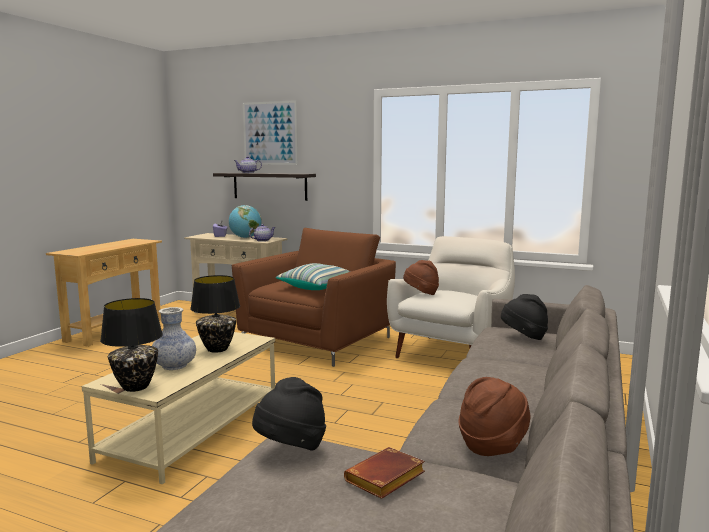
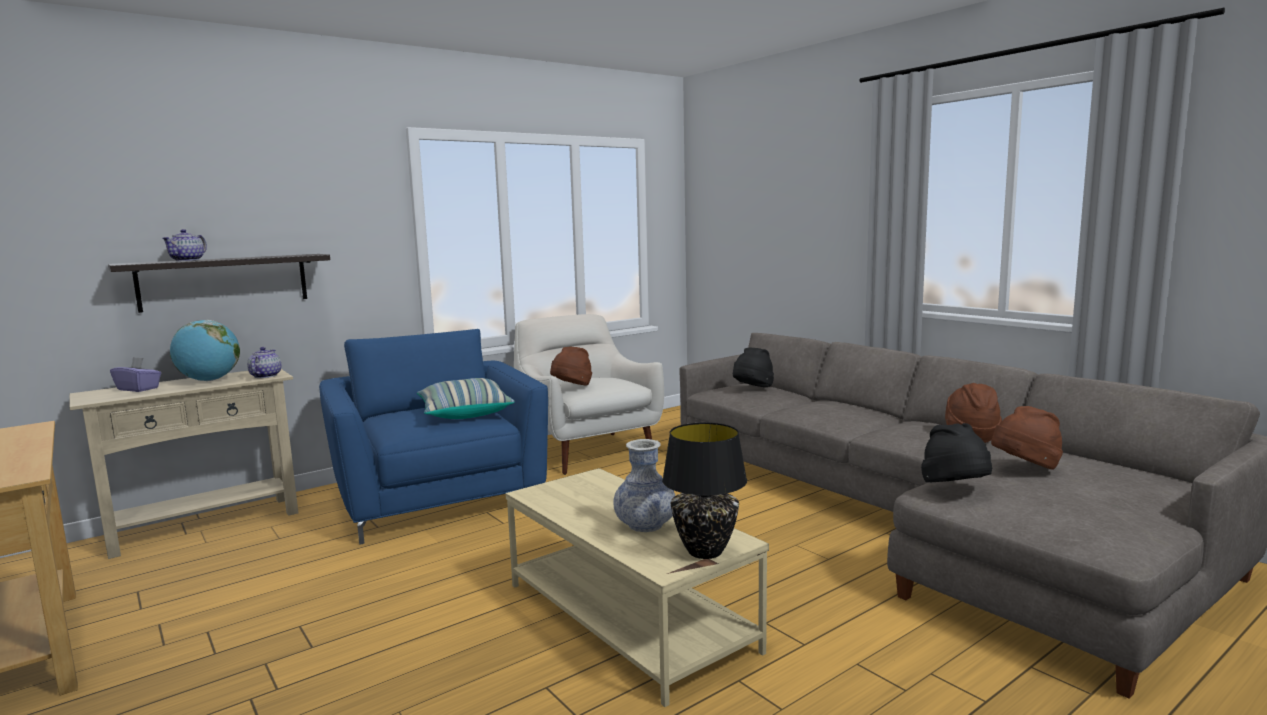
camera: 60 degrees left, 0 degrees up
(218, 349) = (607, 498): black table lamp -> none
(270, 133) = (217, 187): picture -> none
(317, 340) = (438, 498): brown armchair -> blue armchair
(385, 480) = (1025, 469): brown book -> brown hat

